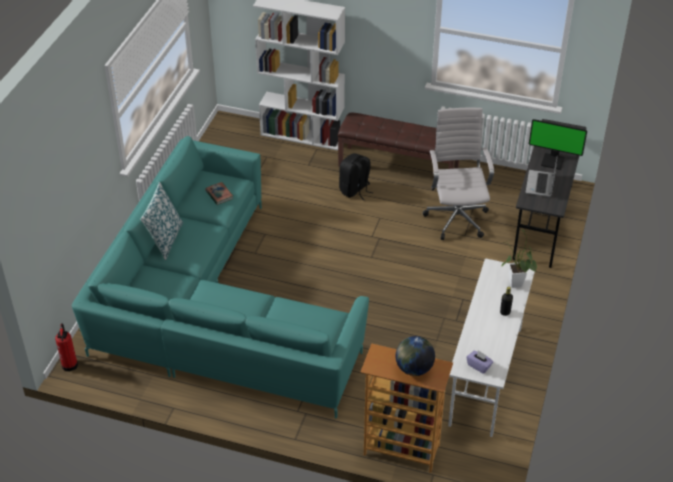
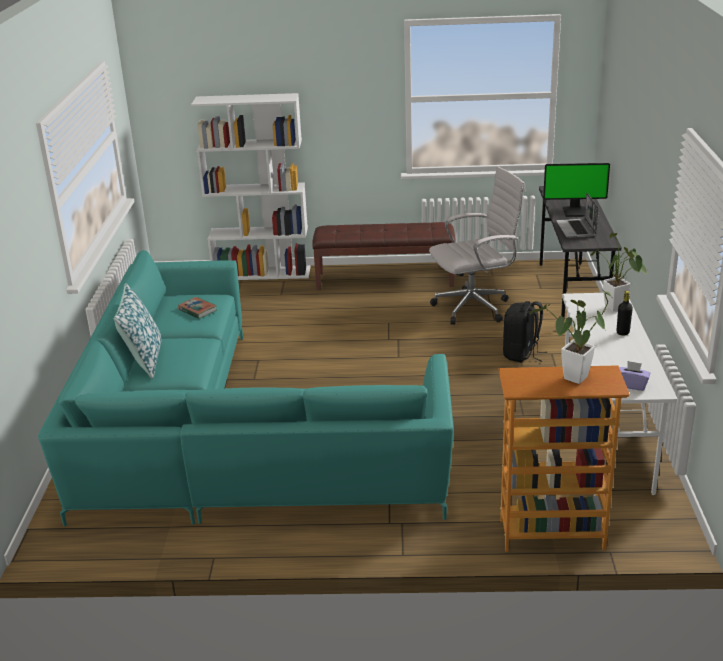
camera: 15 degrees left, 15 degrees down
(70, 364) = (41, 540): fire extinguisher -> none
(355, 190) = (346, 305): black backpack -> black backpack (521, 354)
(414, 368) = (572, 380): globe -> potted plant
(456, 217) = (475, 307): white office chair -> white office chair turned 90 degrees clockwise

